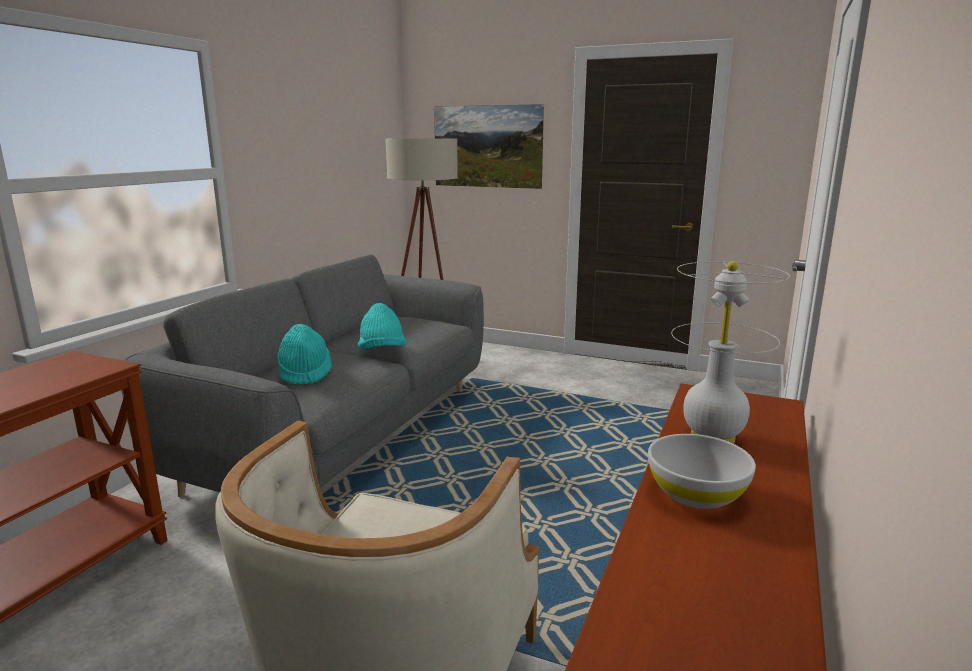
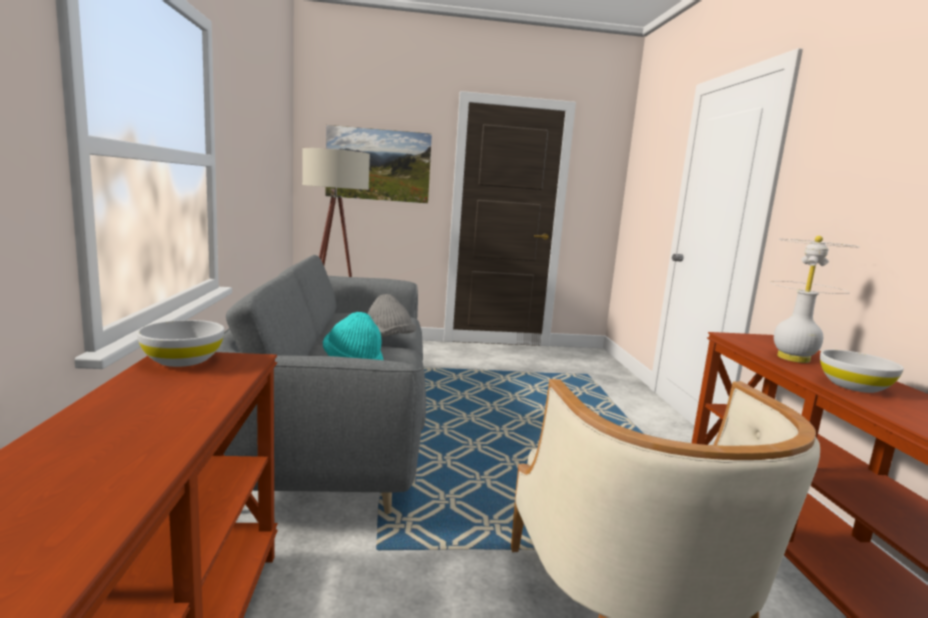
camera: 30 degrees left, 5 degrees down
(66, 362) = (182, 360): none -> white bowl
(382, 352) = (389, 340): turquoise hat -> grey hat

